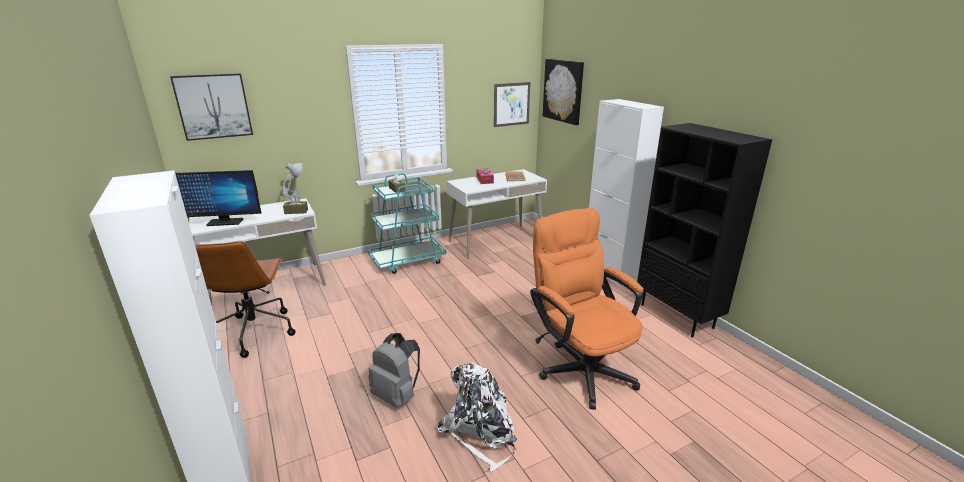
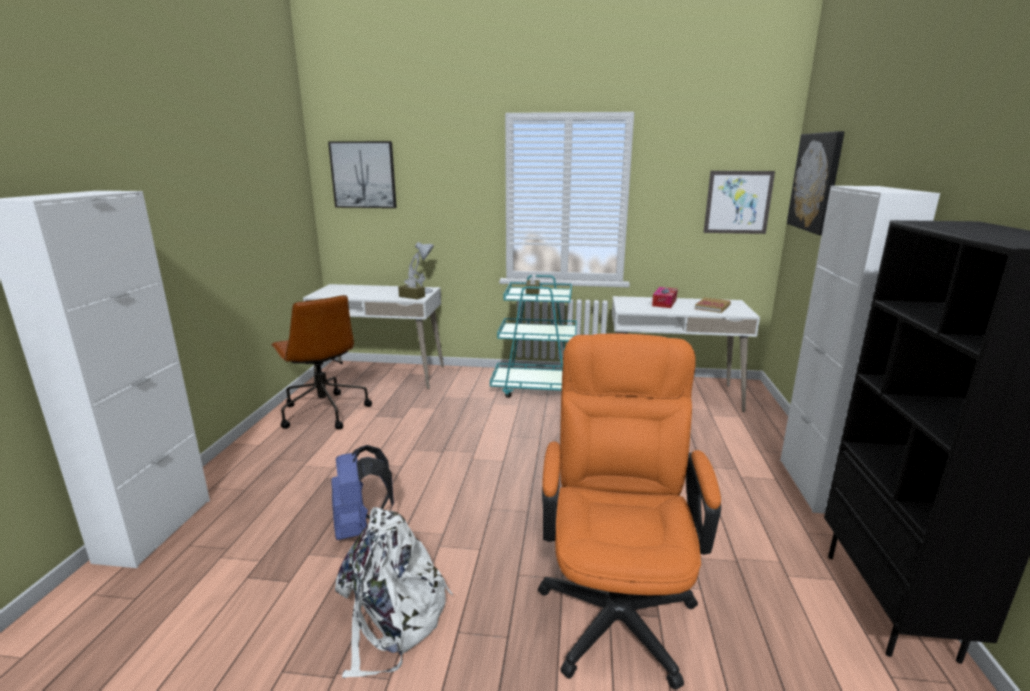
camera: 35 degrees right, 5 degrees down
(225, 222) = (343, 294): monitor -> none
(255, 331) = (323, 412): brown office chair -> brown office chair turned 60 degrees counterclockwise
(397, 395) = (360, 528): grey backpack -> blue backpack

